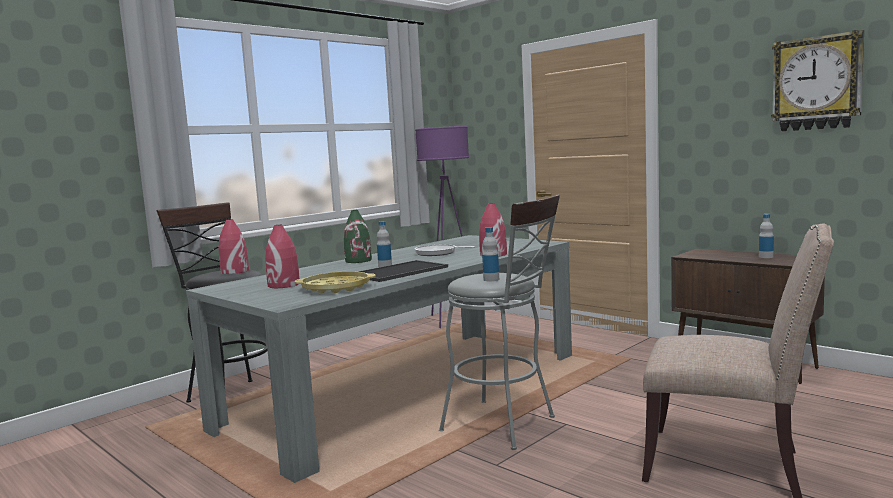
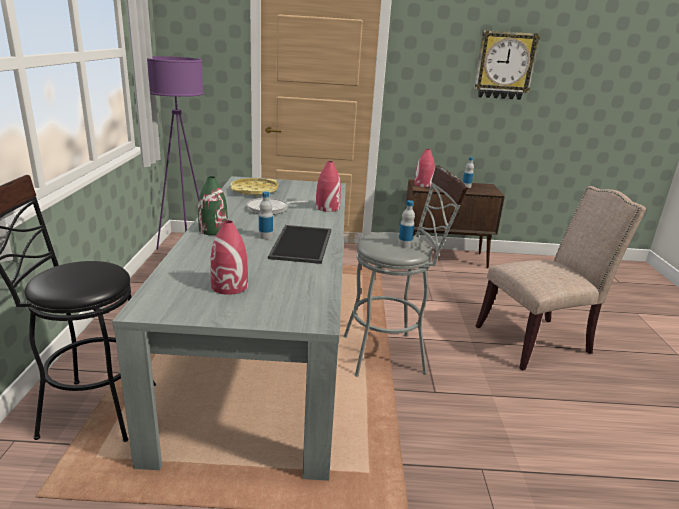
camera: 45 degrees left, 15 degrees up
(234, 271) = (89, 270): red vase -> red vase (423, 184)
(336, 288) = (301, 281): yellow tray -> yellow tray (254, 191)

